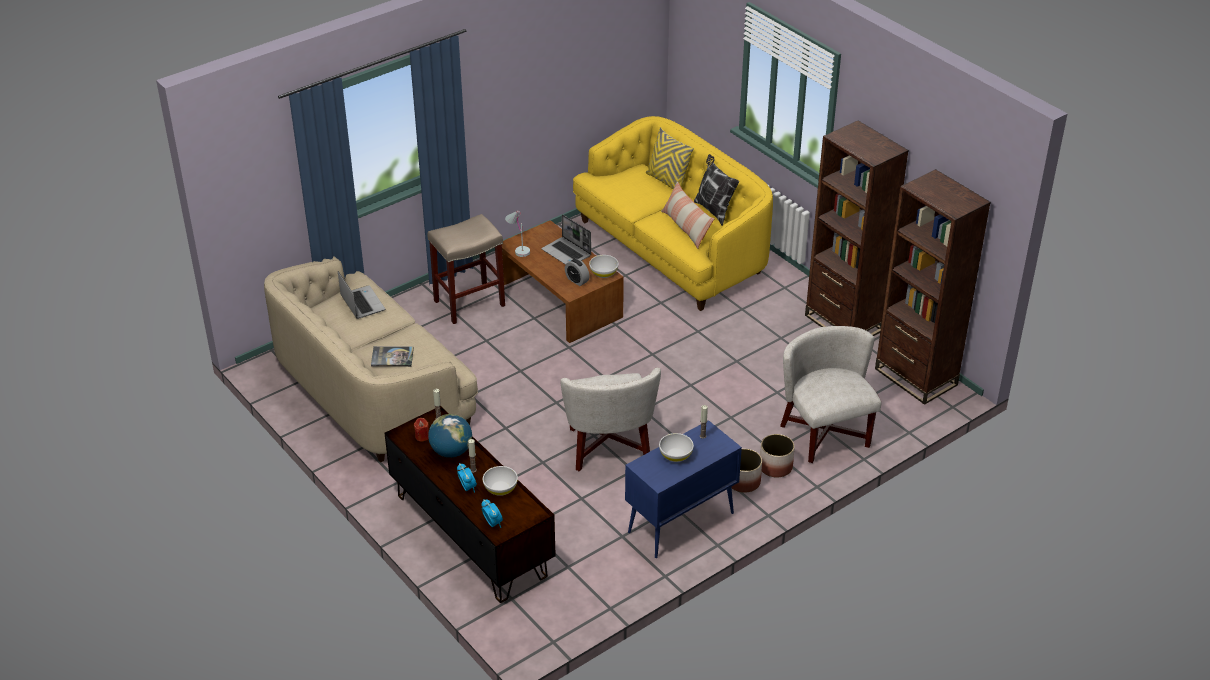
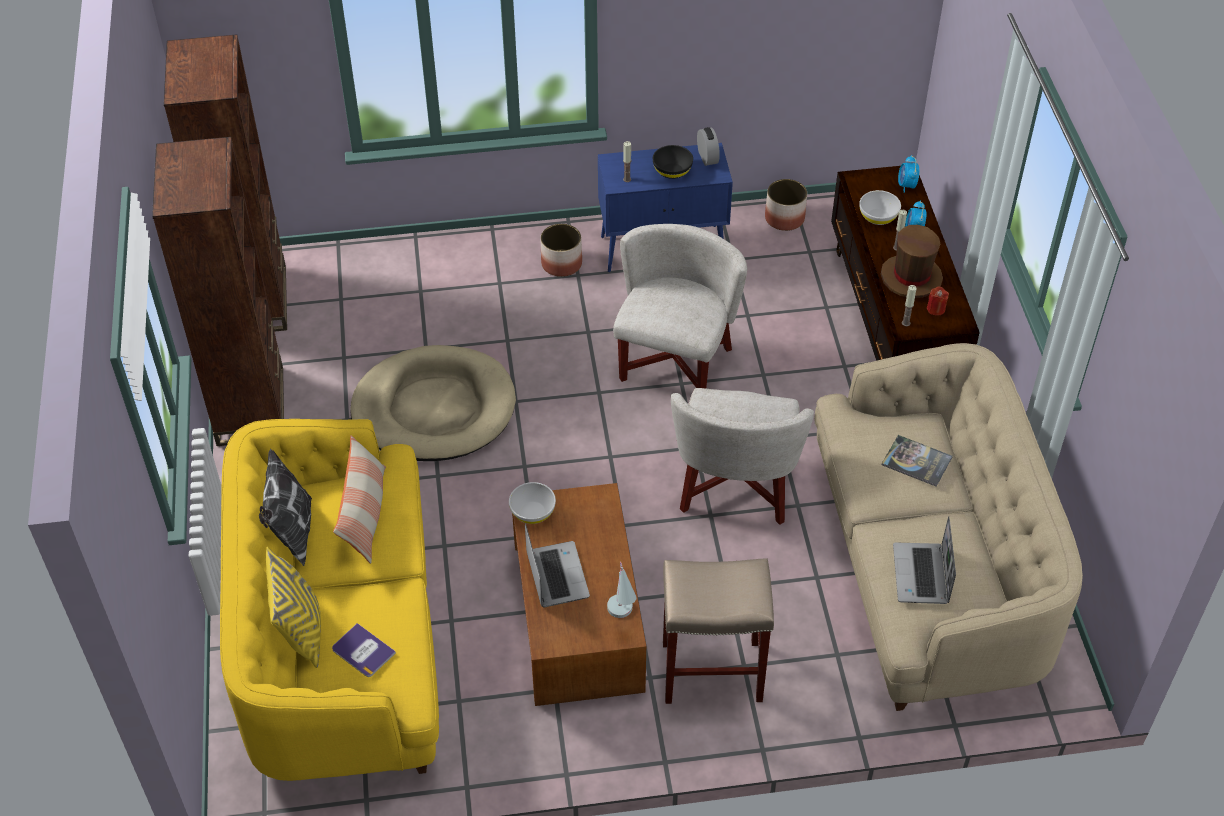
camera: 150 degrees left, 10 degrees up
(451, 451) = (911, 277): globe -> brown hat
(577, 280) = (579, 515): alarm clock -> alarm clock (707, 157)
(629, 182) = (363, 651): none -> book
(676, 455) = (672, 171): white bowl -> black bowl
(735, 362) = (434, 409): none -> beige dog bed
(775, 467) = (513, 265): planter -> planter (784, 218)
(825, 434) = (425, 277): white armchair -> white armchair (735, 485)

